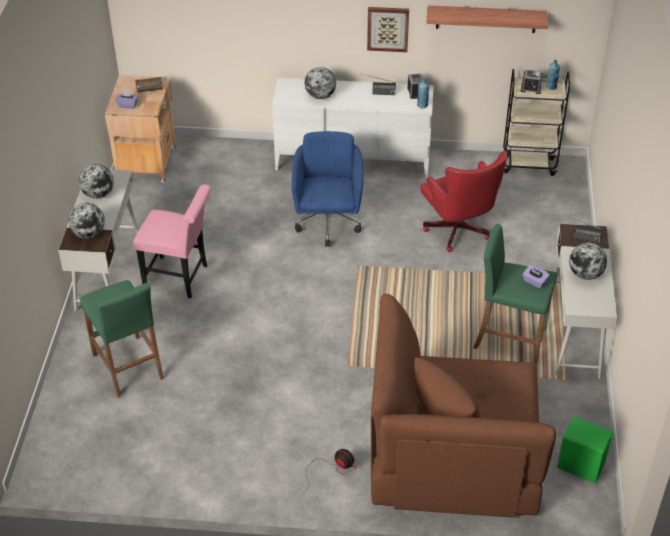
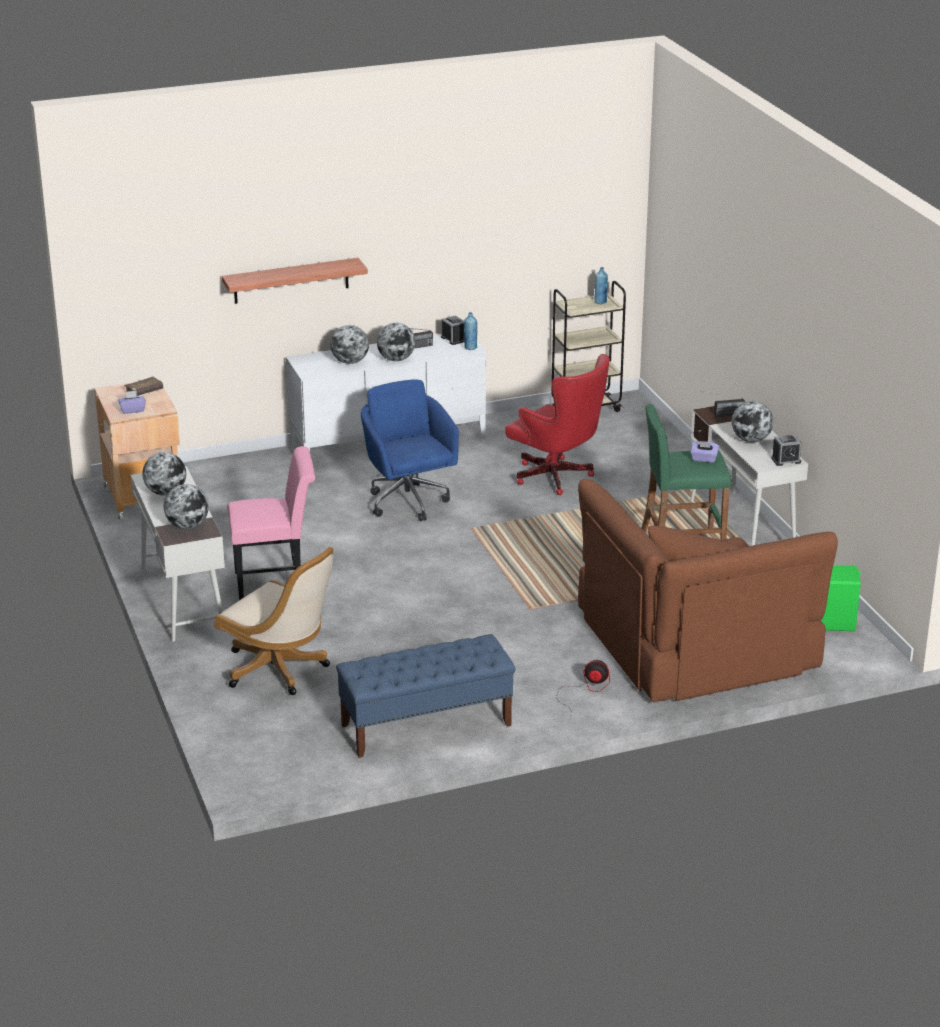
camera: 25 degrees left, 15 degrees down
(128, 366) = (281, 670): green stool -> office chair
(191, 461) = (425, 725): none -> blue bench
(356, 103) = (396, 359): none -> globe
(388, 28) = (411, 267): picture -> none
(486, 19) = (517, 235): shelf -> shelf (291, 281)
(530, 89) = (580, 307): alarm clock -> alarm clock (786, 460)

